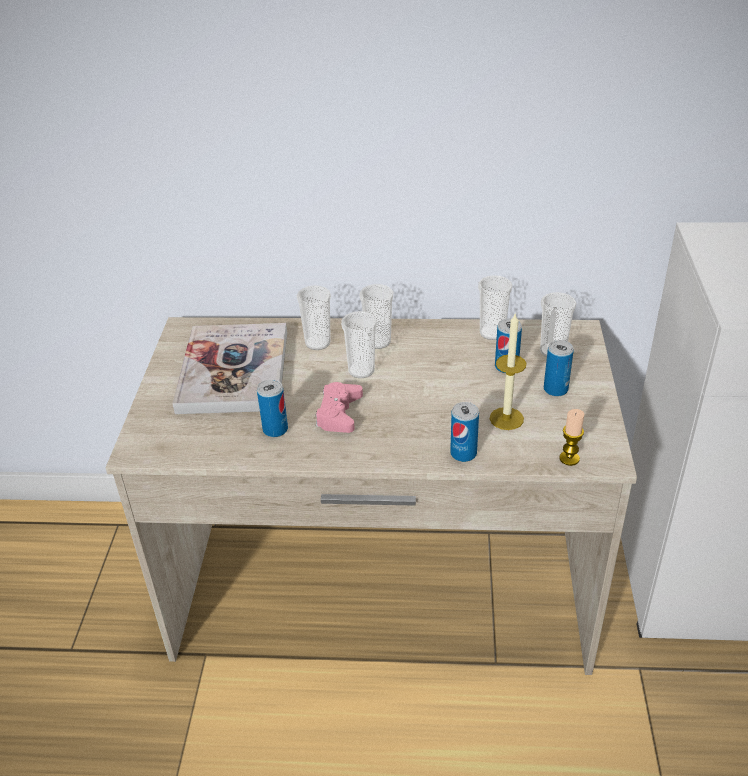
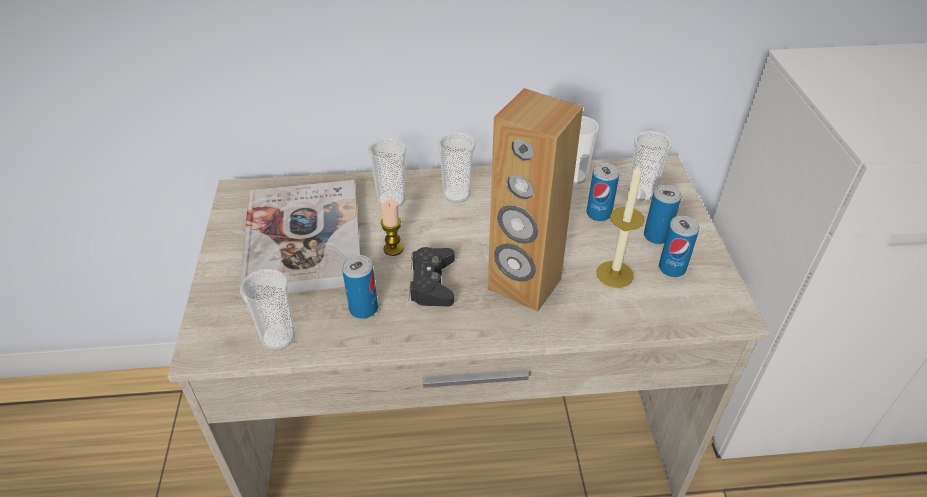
camera: 10 degrees left, 5 degrees up
(339, 413) = (432, 283): pink game controller -> black game controller
(361, 370) = (445, 229): cup -> cup (278, 337)
(420, 421) = (524, 285): none -> brown speaker
(463, 453) = (579, 321): can -> can (672, 268)
(569, 458) = (694, 317): candle -> candle (393, 249)

